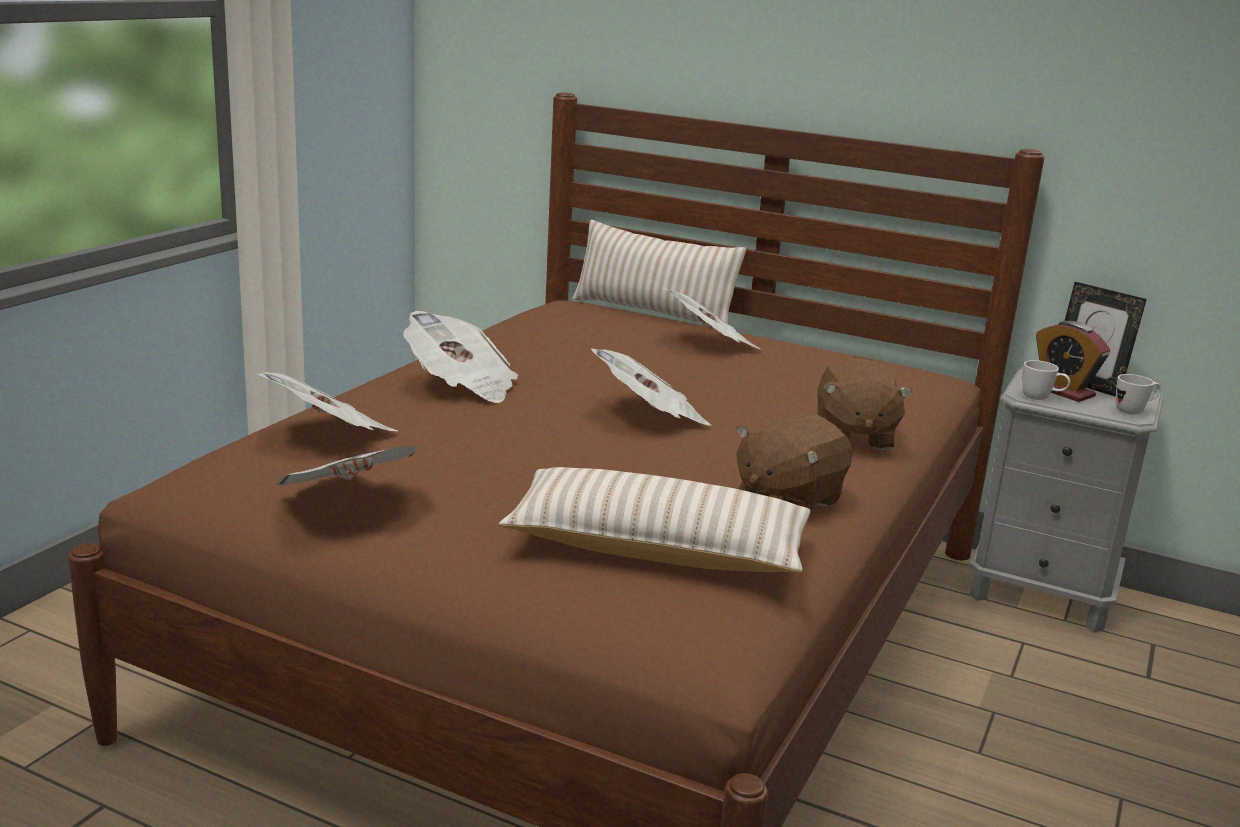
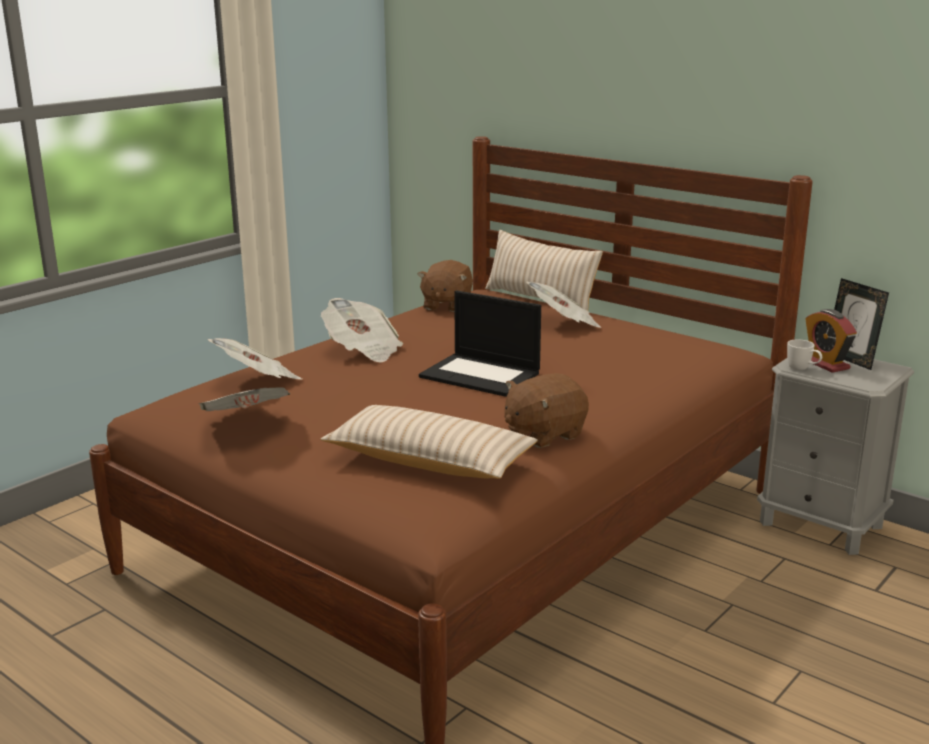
camera: 15 degrees right, 0 degrees up
(650, 417) = (481, 375): newspaper -> laptop
(853, 436) = (626, 393): brown plush toy -> brown plush toy (446, 305)
(1134, 411) = (874, 381): white mug -> none

